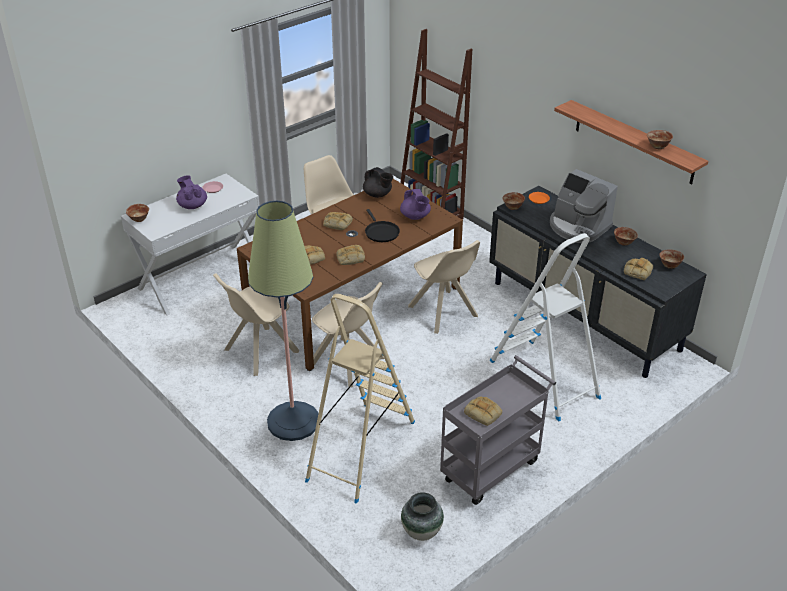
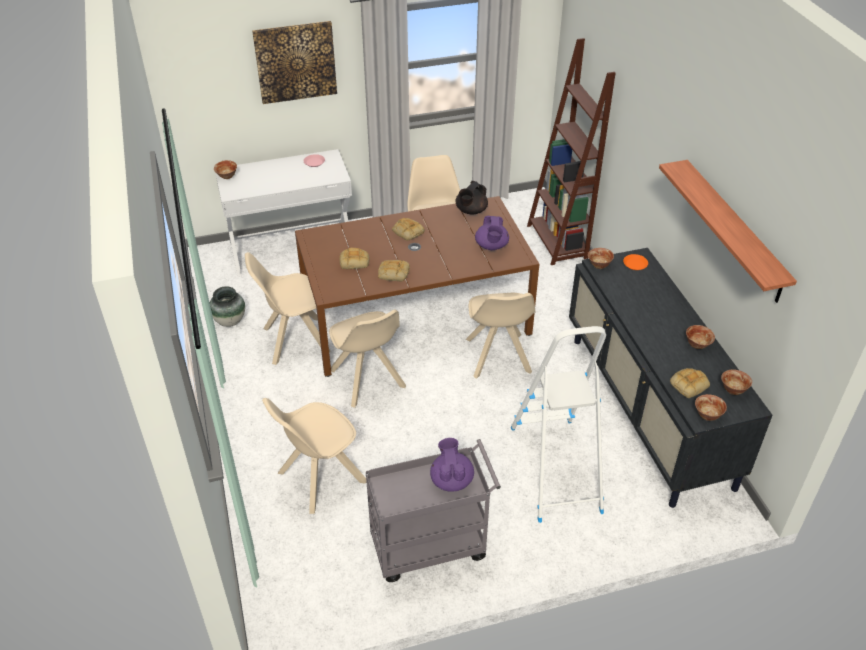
camera: 25 degrees right, 5 degrees up
(185, 96) = (295, 62): none -> picture
(192, 205) = (283, 175): purple teapot -> purple teapot (451, 480)
(293, 421) = (276, 424): floor lamp -> none
(362, 450) = (319, 478): beige step ladder -> beige chair
(378, 194) = (471, 211): black teapot -> black teapot turned 60 degrees clockwise
(381, 232) = (444, 254): black frying pan -> none
(421, 532) = (317, 589): vase -> vase (229, 321)
(483, 413) = (409, 492): bread -> none
(578, 227) = (657, 310): coffee machine -> none
(657, 146) = (745, 245): bowl -> bowl (707, 415)

